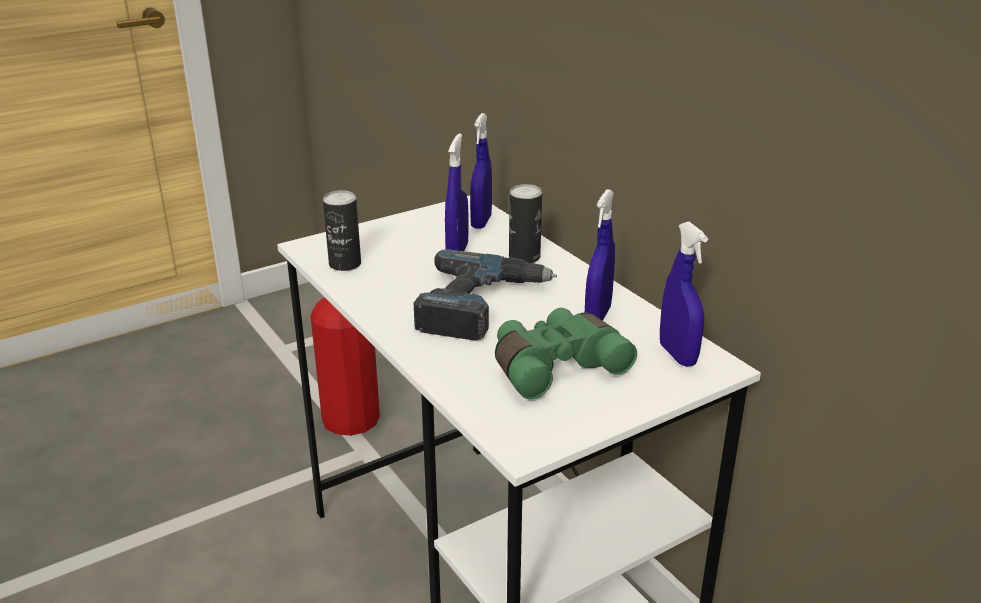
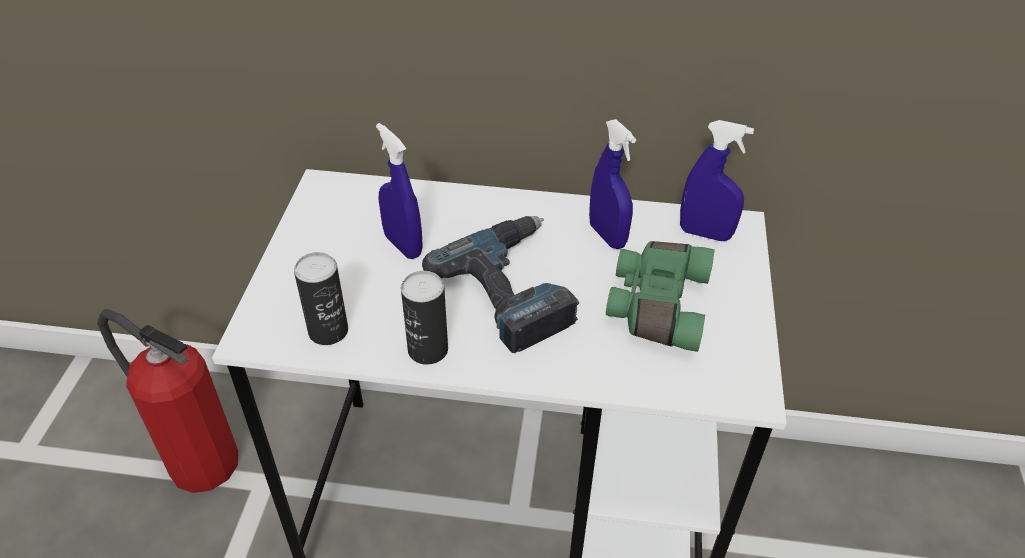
camera: 50 degrees left, 15 degrees up
(481, 222) = (368, 199): blue spray bottle -> none
(524, 257) = (465, 214): can -> can (428, 350)

